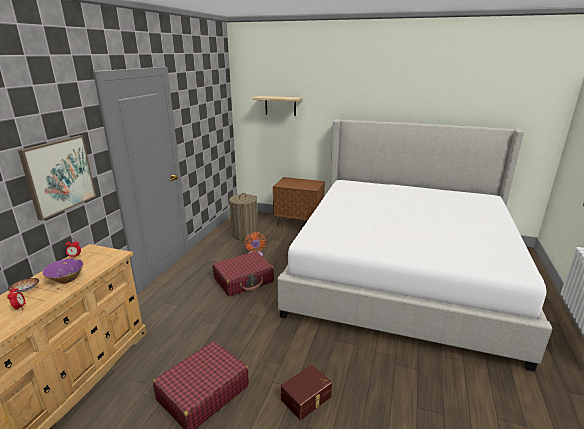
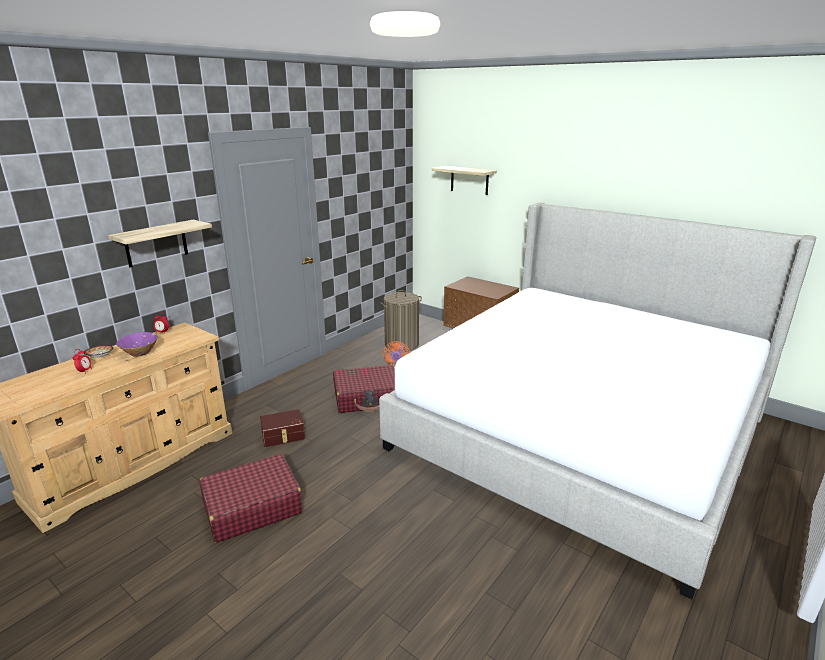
camera: 20 degrees right, 0 degrees up
(59, 175) = (156, 243): picture -> shelf
(307, 398) = (358, 545): brown storage box -> brown storage box (283, 436)

